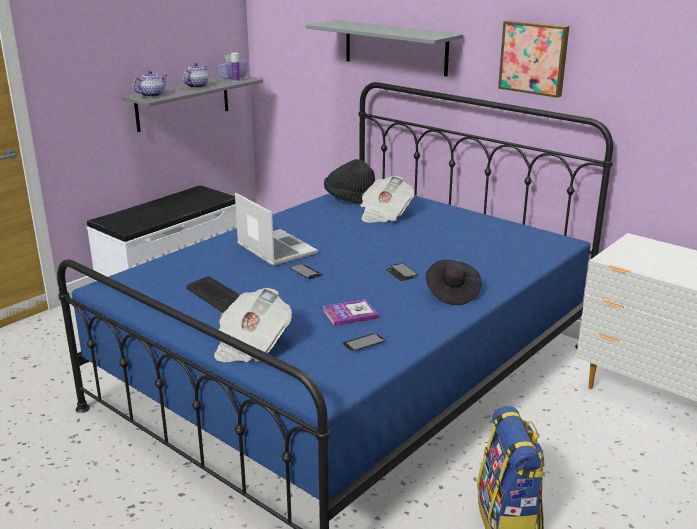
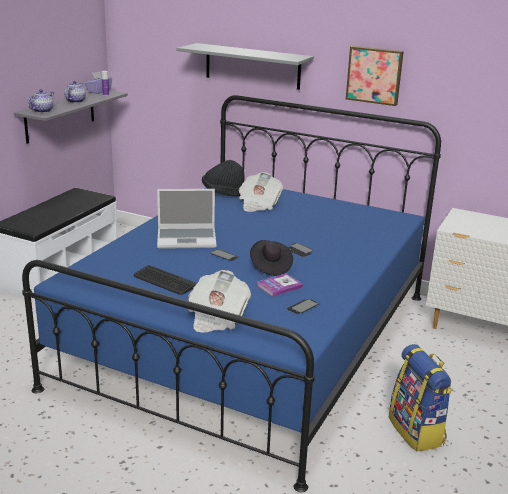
camera: 15 degrees left, 0 degrees up
(275, 249) = (187, 239): laptop -> laptop turned 135 degrees clockwise
(451, 293) = (346, 263): black hat -> black hat (270, 267)

